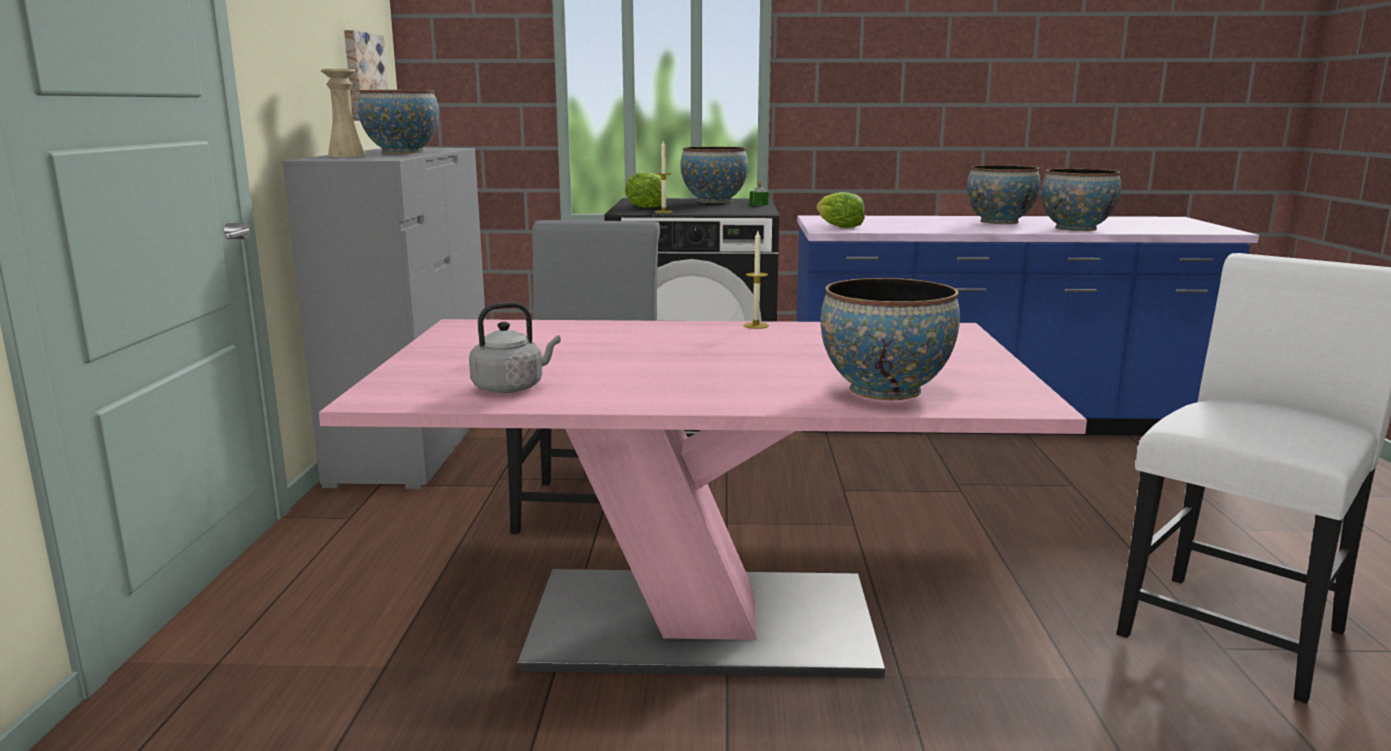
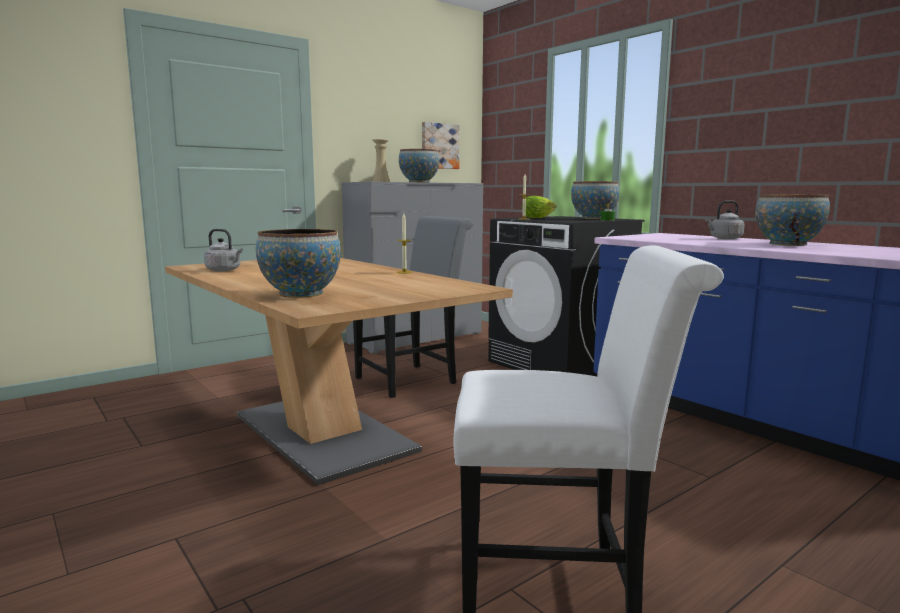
camera: 50 degrees right, 5 degrees down
(702, 622) = (322, 432): pink dining table -> brown dining table
(838, 226) = (635, 237): lettuce -> none
(911, 219) = (724, 238): none -> grey kettle
(1076, 229) = (827, 251): bowl -> none

